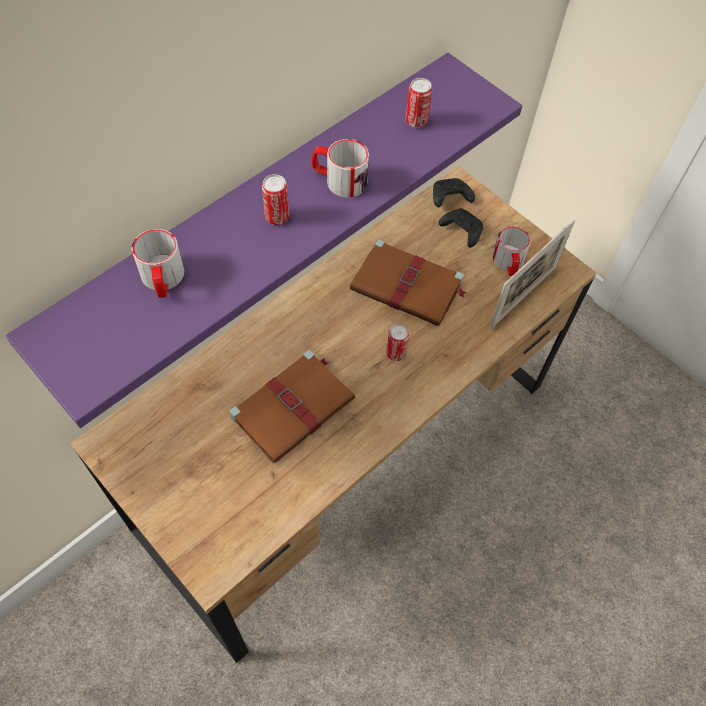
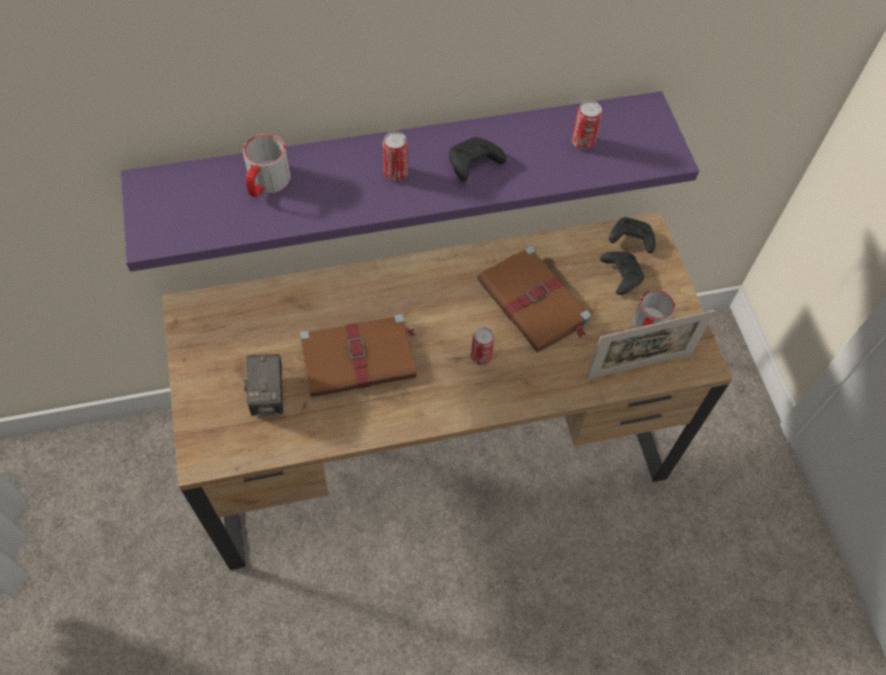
camera: 30 degrees right, 0 degrees up
(235, 484) = (269, 397): none -> camera
(339, 180) = (473, 165): mug -> black game controller

